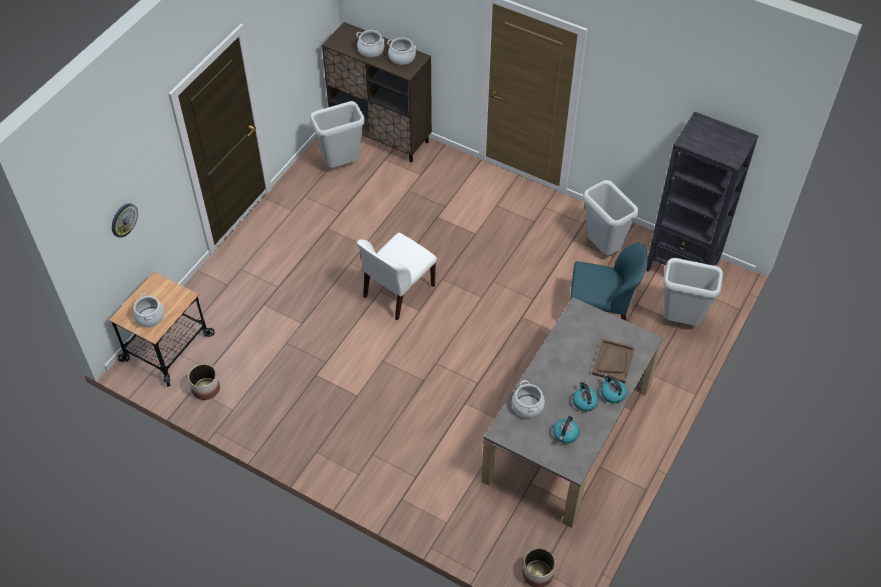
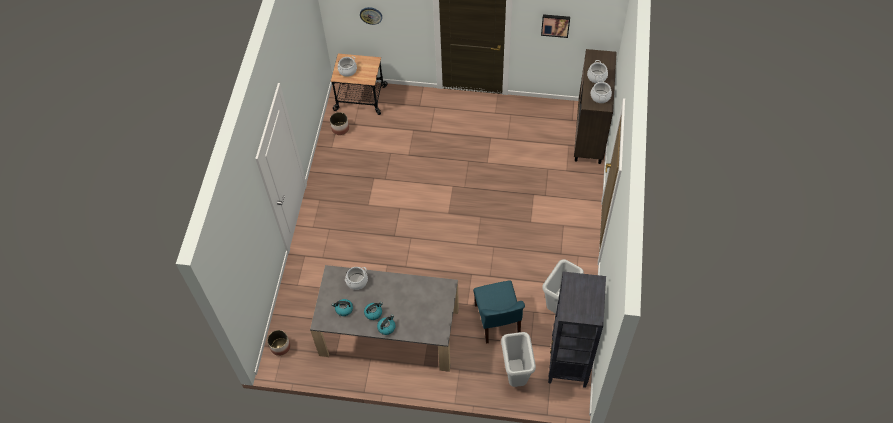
camera: 70 degrees right, 5 degrees up
(287, 41) = (555, 25): none -> picture
(342, 164) = (550, 123): grey trash can -> none
(397, 292) = (457, 195): white chair -> none
(613, 361) = (413, 320): brown tray -> none

